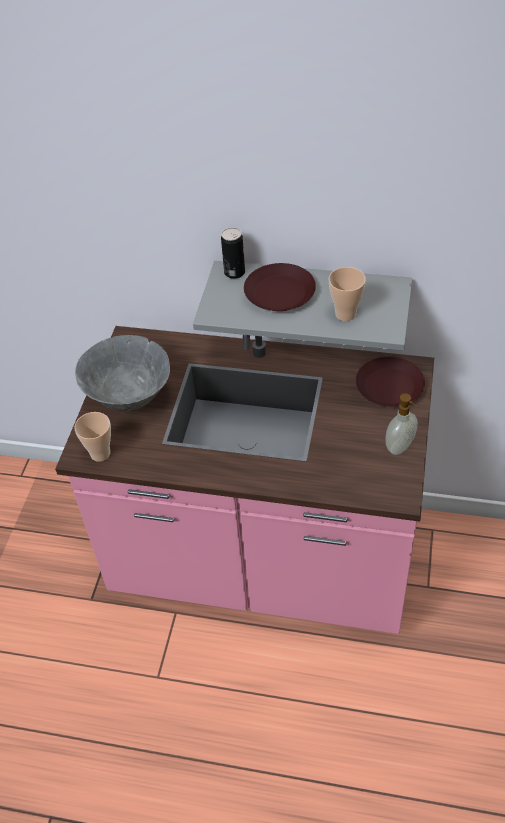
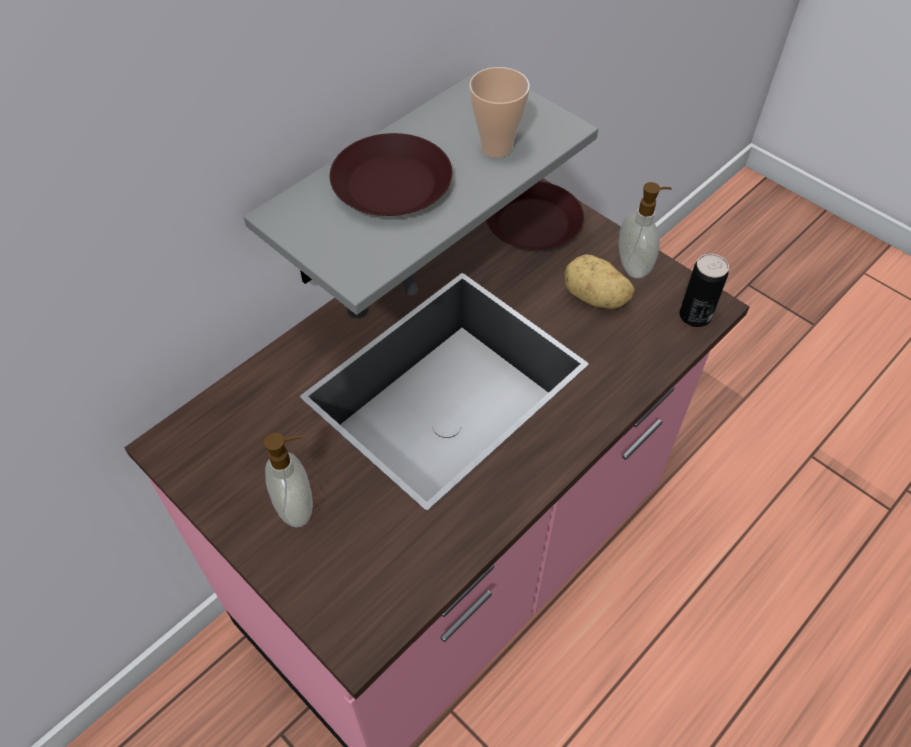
camera: 60 degrees left, 5 degrees up
(100, 454) = (378, 606): cup -> none
(129, 398) = (297, 507): grey bowl -> soap dispenser
(234, 272) = (296, 207): can -> can (695, 316)
(356, 441) = (594, 298): none -> potato

